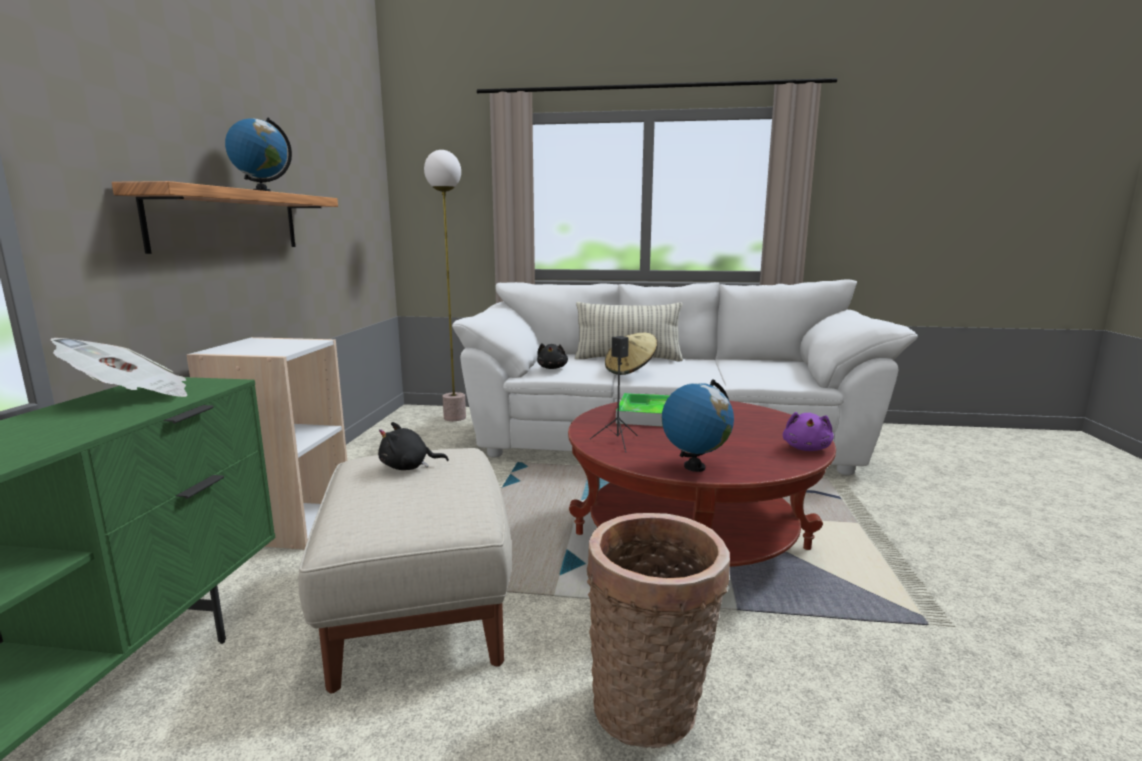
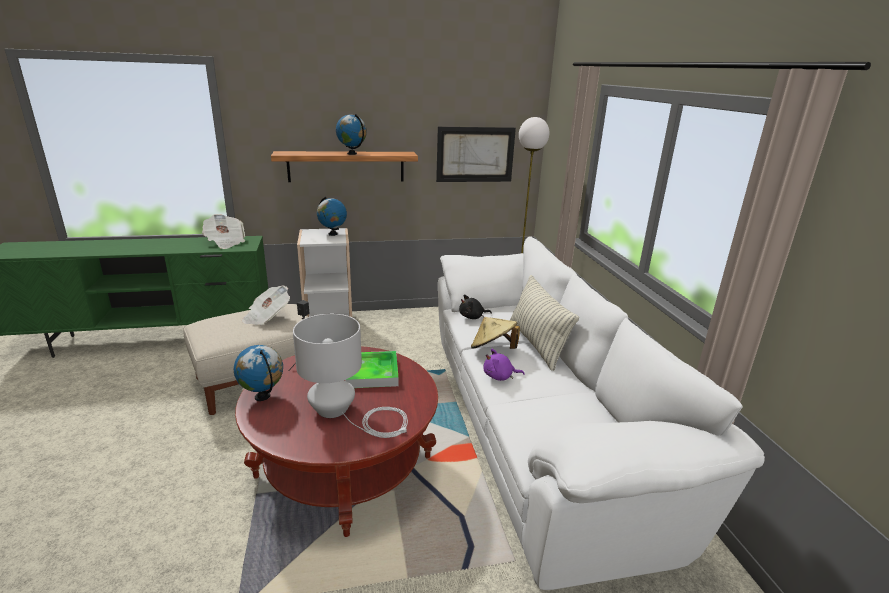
camera: 70 degrees right, 10 degrees up
(270, 342) = (332, 234): none -> globe
(349, 206) = (475, 154): none -> picture
(408, 467) = (267, 317): black plush toy -> newspaper
(651, 709) = (170, 466): basket -> none
(741, 428) = (352, 414): none -> grey table lamp
(806, 448) = (306, 446): purple plush toy -> purple plush toy (500, 376)

